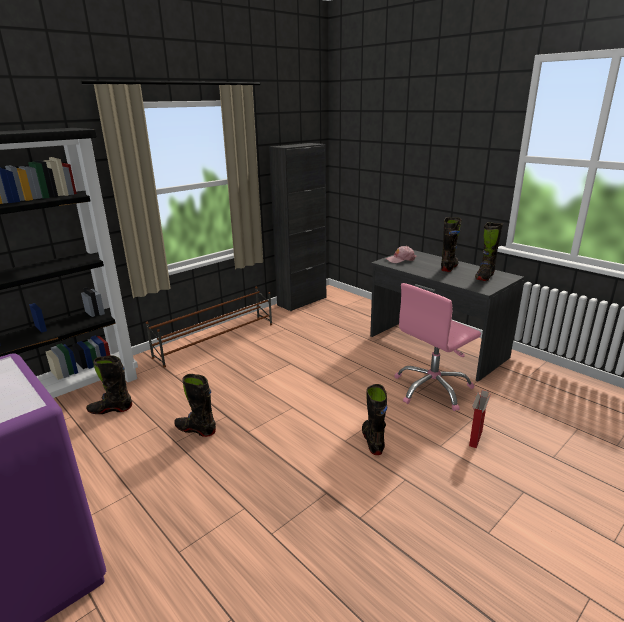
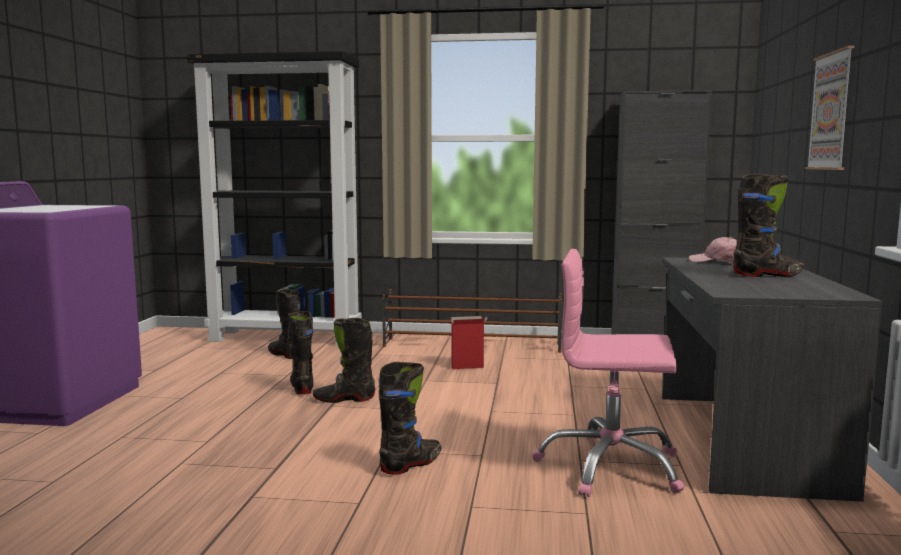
camera: 50 degrees right, 15 degrees down
(433, 171) = (831, 111): none -> picture
(475, 438) = (536, 527): cardboard box -> cardboard box (468, 367)
(484, 277) = (791, 288): black boot -> black boot (344, 399)

